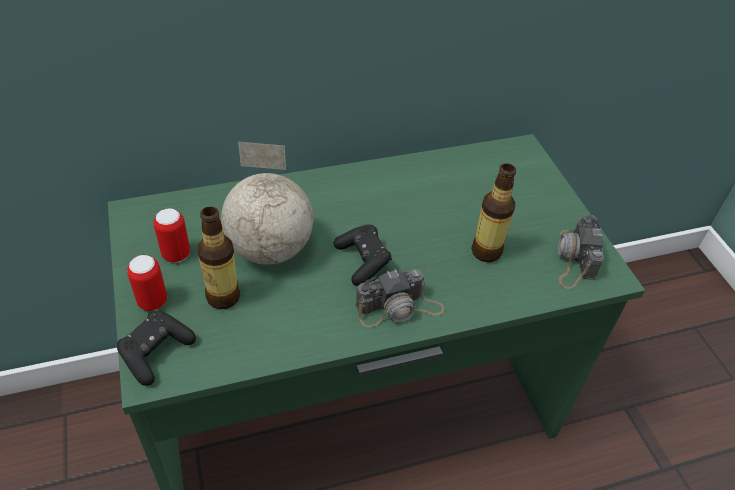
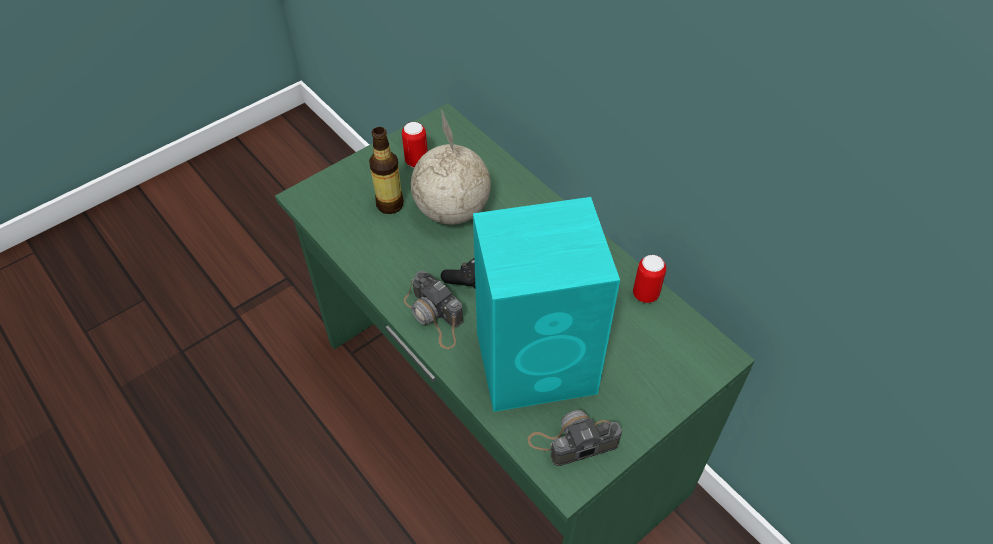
camera: 70 degrees right, 5 degrees up
(152, 301) = (366, 169): can -> can (645, 294)
(156, 353) = (323, 191): black game controller -> none
(486, 251) = (539, 362): bottle -> turquoise speaker

